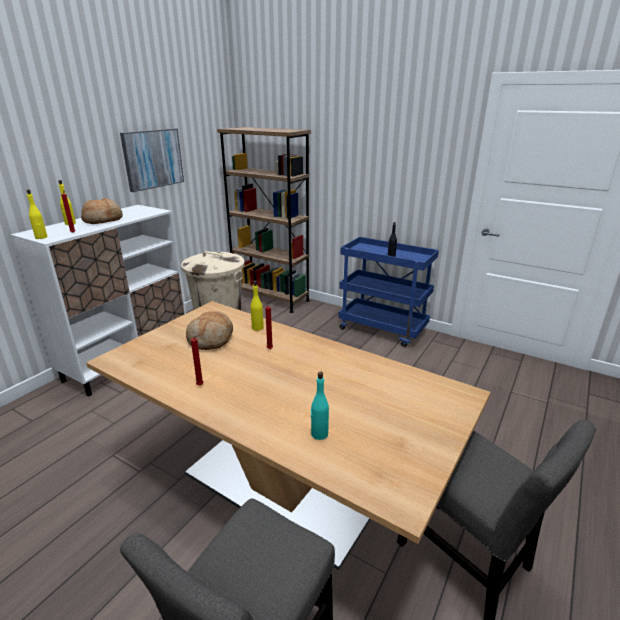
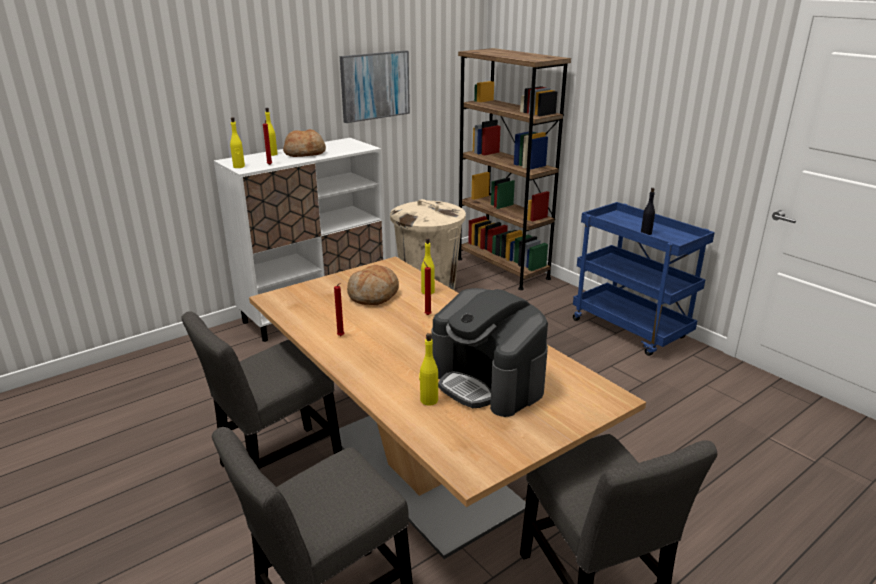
camera: 20 degrees right, 0 degrees up
(142, 520) = (276, 466): none -> grey chair
(319, 434) = (428, 400): turquoise bottle -> yellow bottle
(359, 402) = (488, 382): none -> coffee machine

